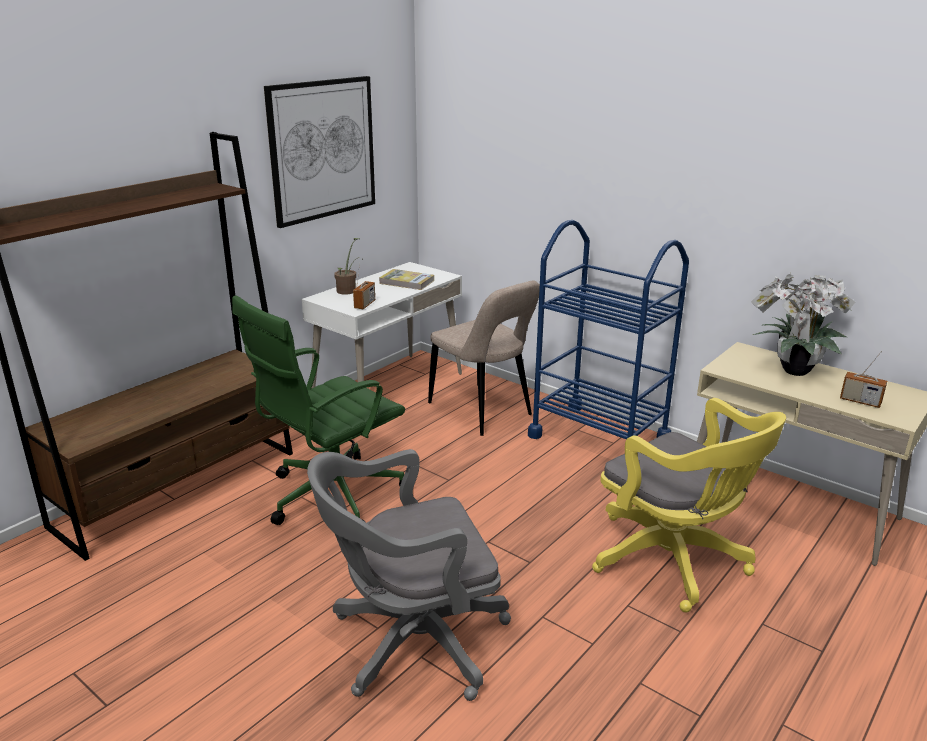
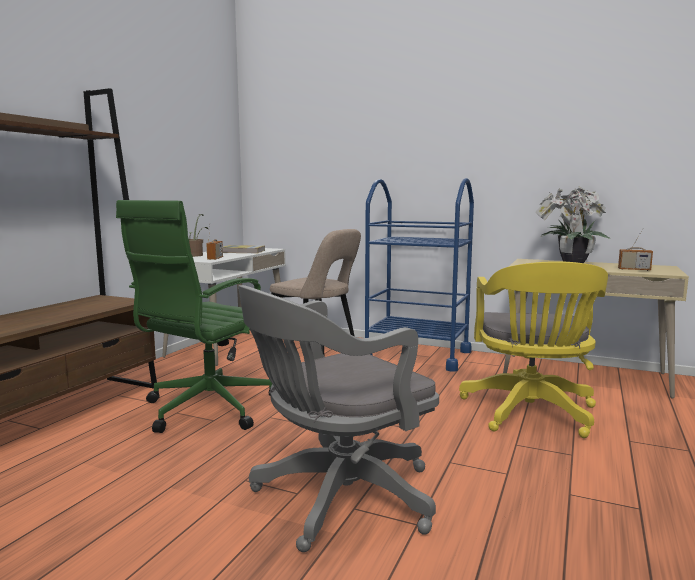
camera: 15 degrees left, 15 degrees down
(322, 150) = (173, 137): picture -> none
(675, 562) = (530, 414): yellow office chair -> yellow office chair turned 60 degrees clockwise

